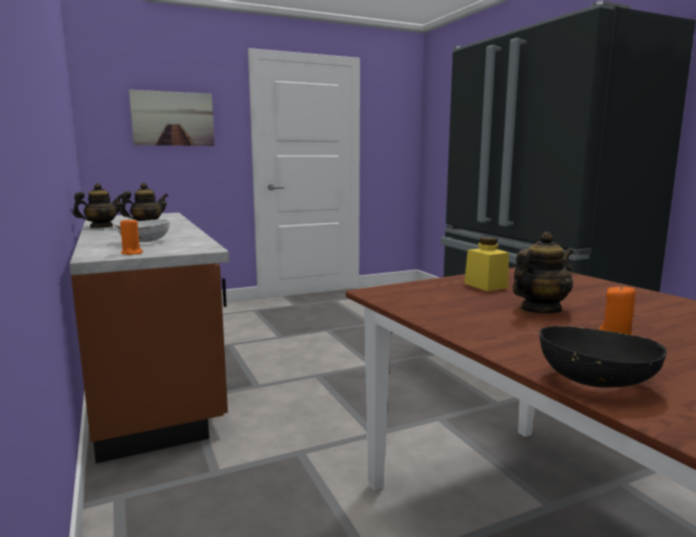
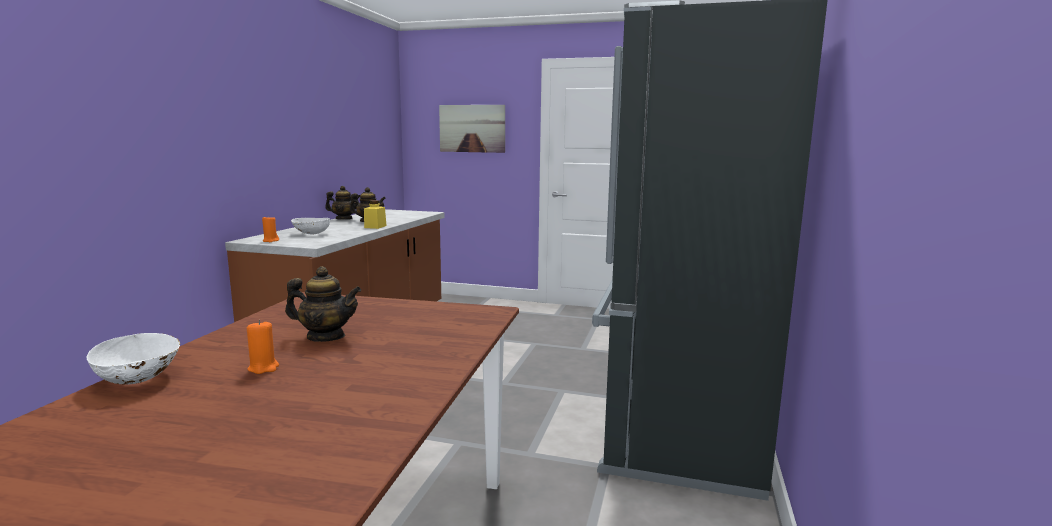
camera: 40 degrees right, 0 degrees up
(485, 285) = (386, 312): yellow jar -> yellow jar (375, 227)
(595, 381) = (139, 379): black bowl -> white bowl

